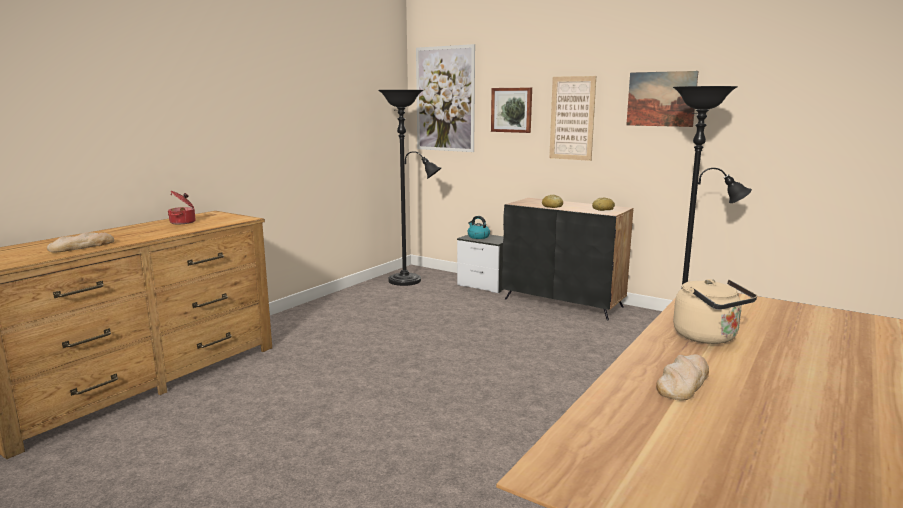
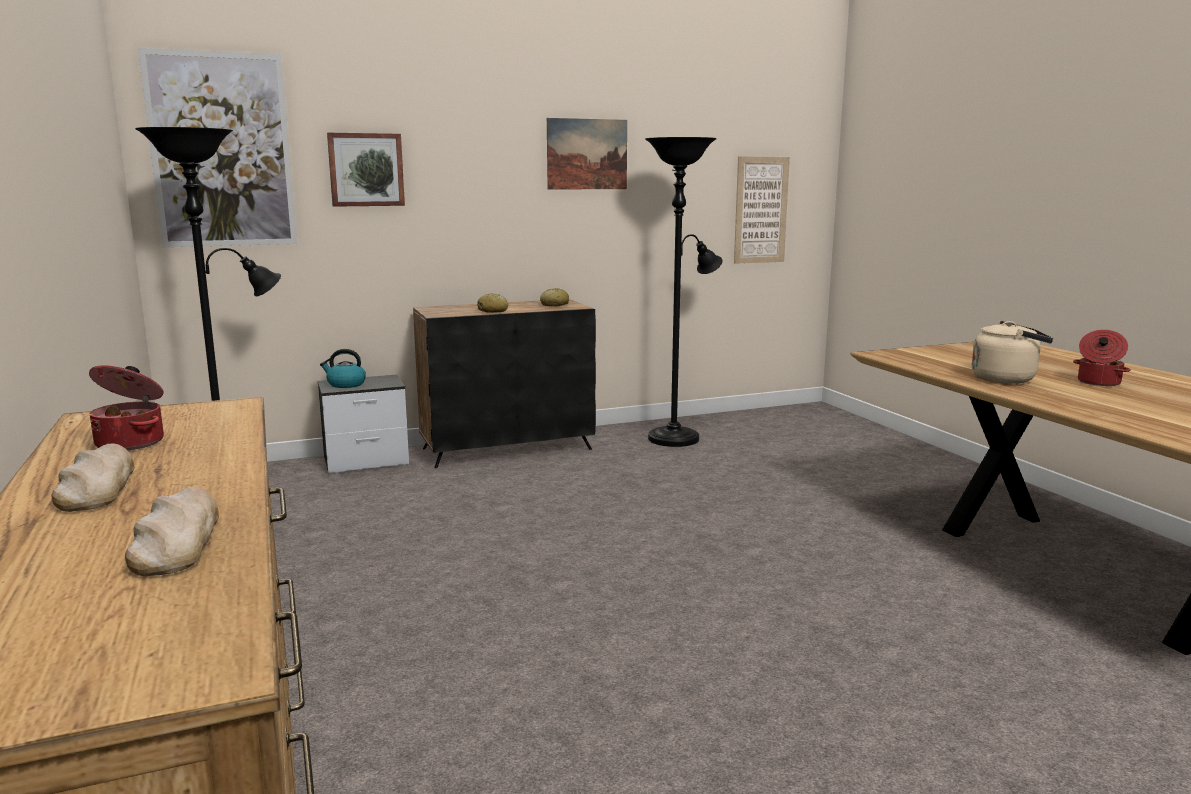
camera: 55 degrees left, 0 degrees up
(572, 118) = (469, 181): picture -> picture (761, 210)
(683, 381) = (1110, 406): bread -> bread (96, 486)
(787, 371) = (1098, 382): none -> cooking pot

